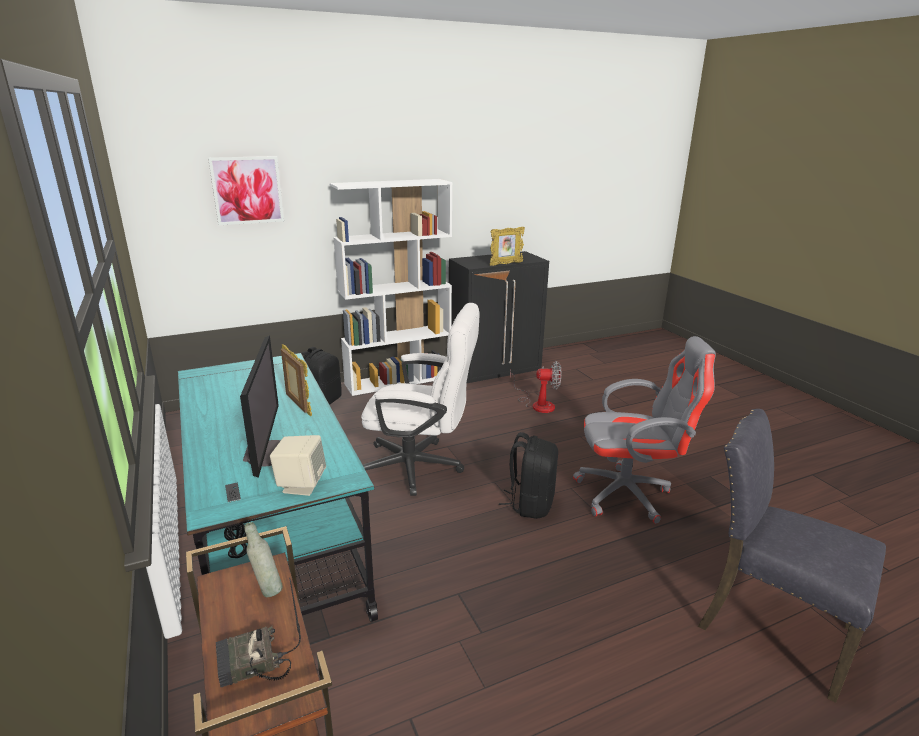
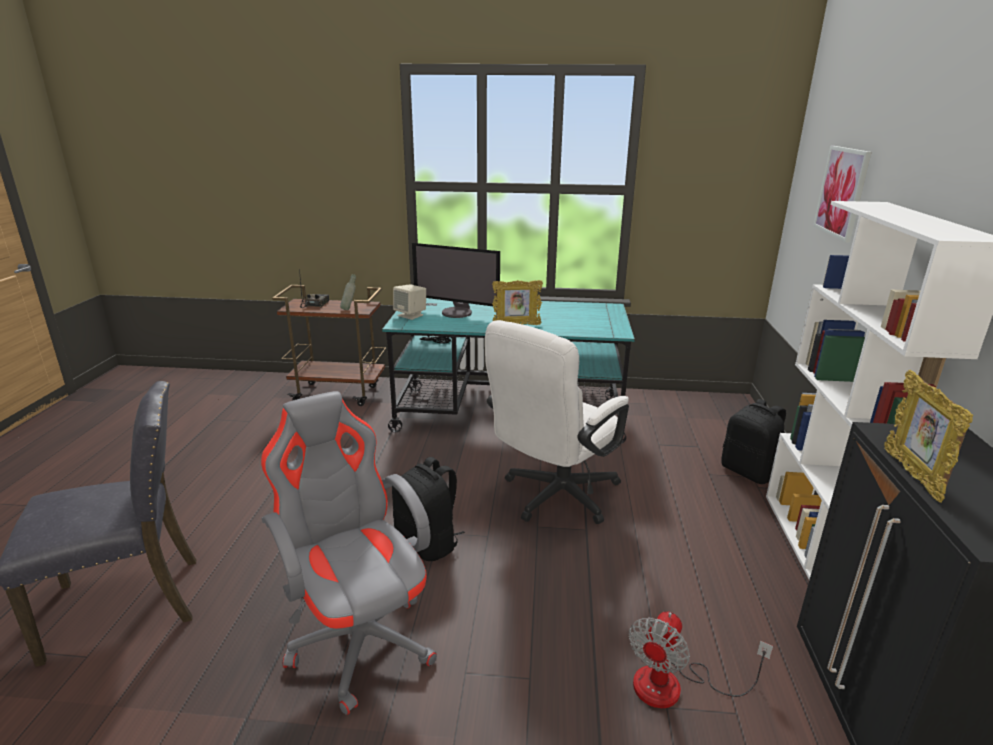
camera: 120 degrees right, 0 degrees up
(631, 495) = (360, 637): grey office chair -> grey office chair turned 120 degrees clockwise

